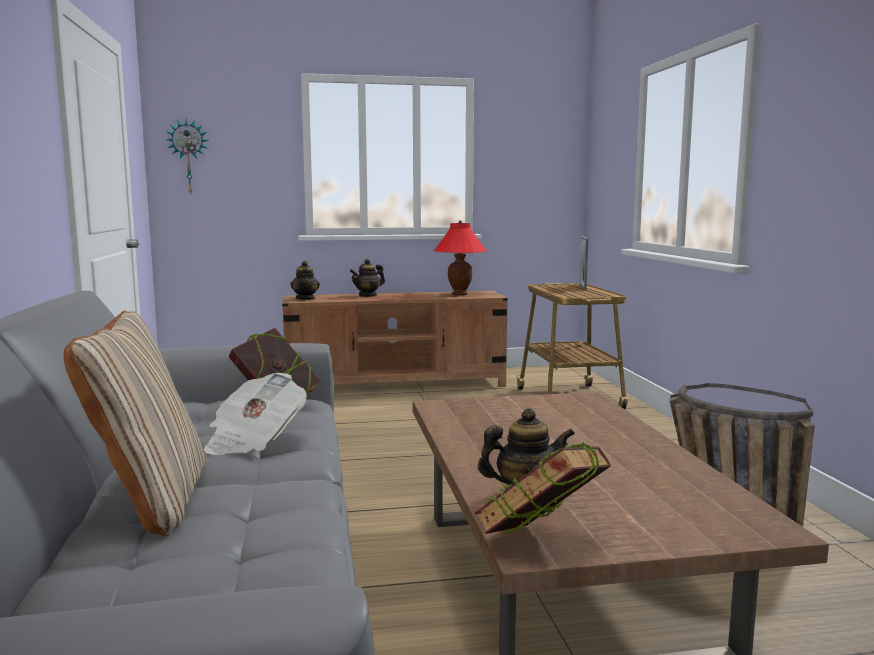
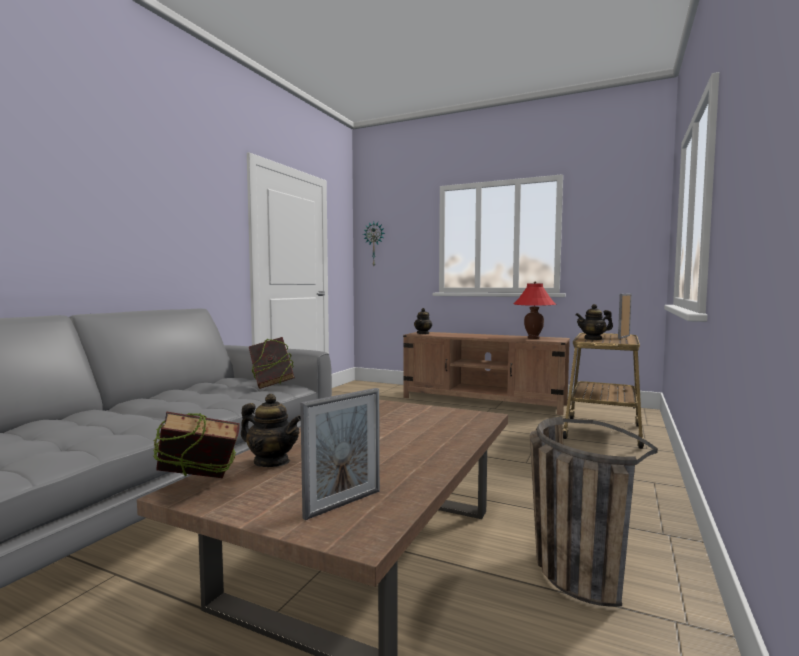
camera: 35 degrees right, 5 degrees down
(151, 500) = (101, 415): beige pillow -> none
(254, 440) = (208, 399): newspaper -> none
(368, 295) = (467, 334): teapot -> teapot (593, 339)
(692, 510) = (343, 504): none -> picture frame

